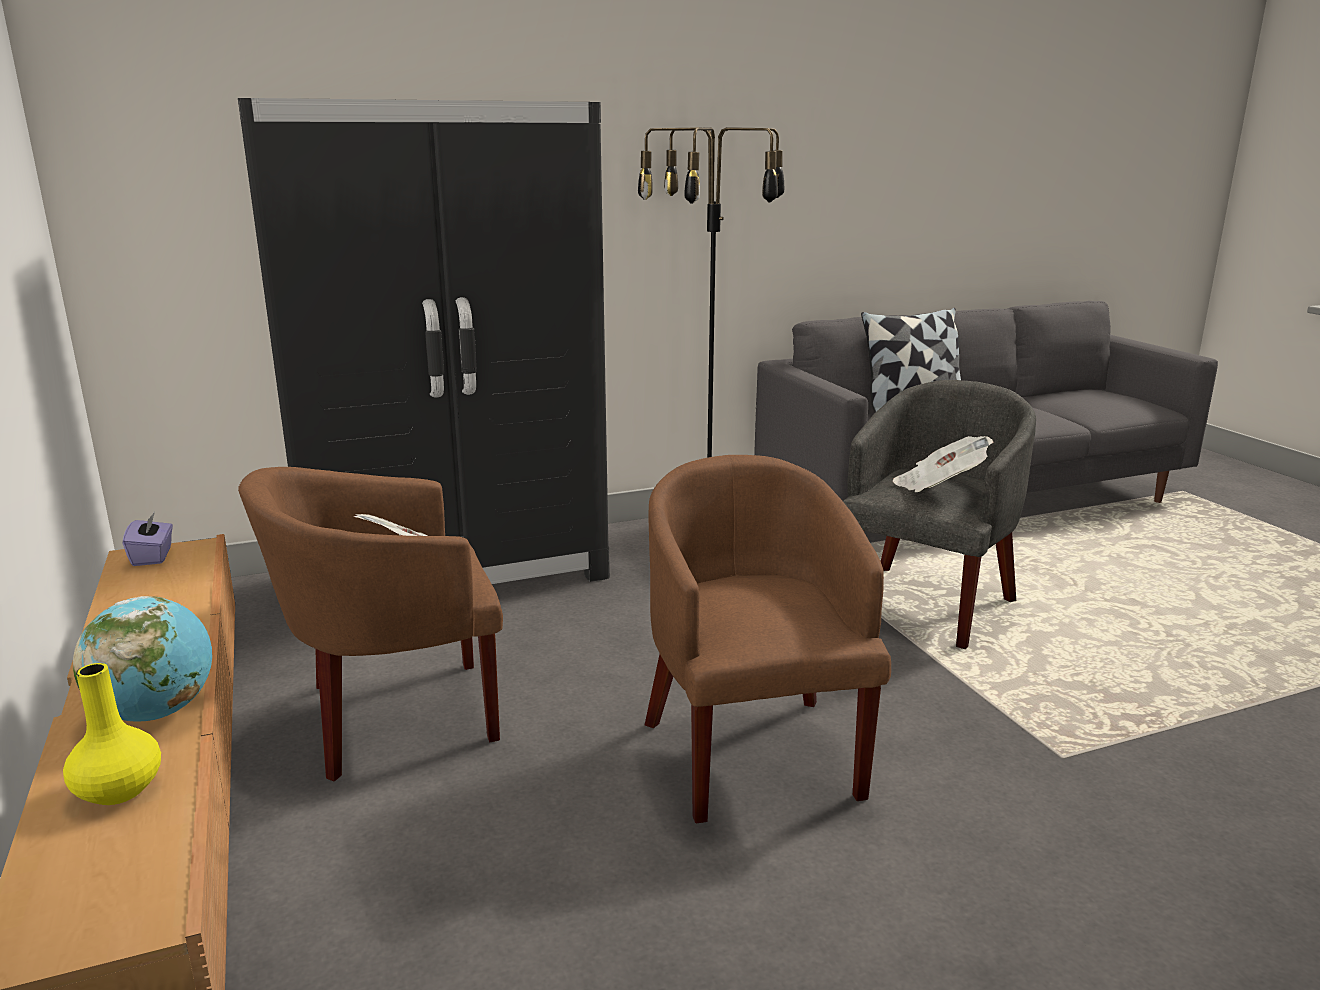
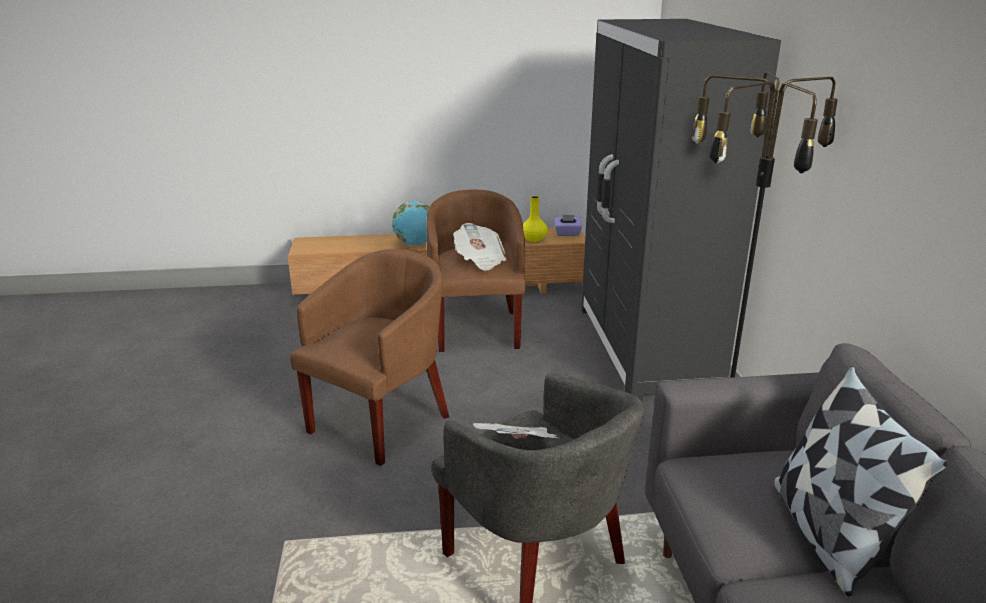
camera: 105 degrees right, 5 degrees up
(119, 791) = (368, 243): yellow vase -> yellow vase (533, 239)
(752, 751) = (381, 420): brown armchair -> brown armchair turned 60 degrees counterclockwise

